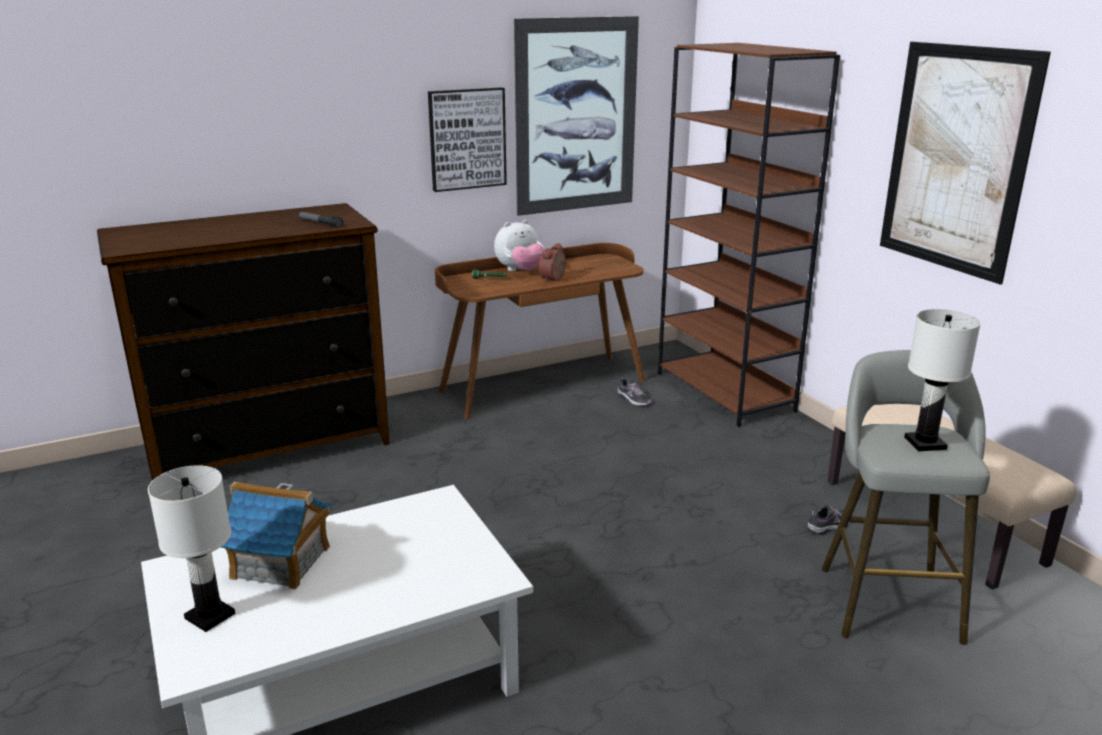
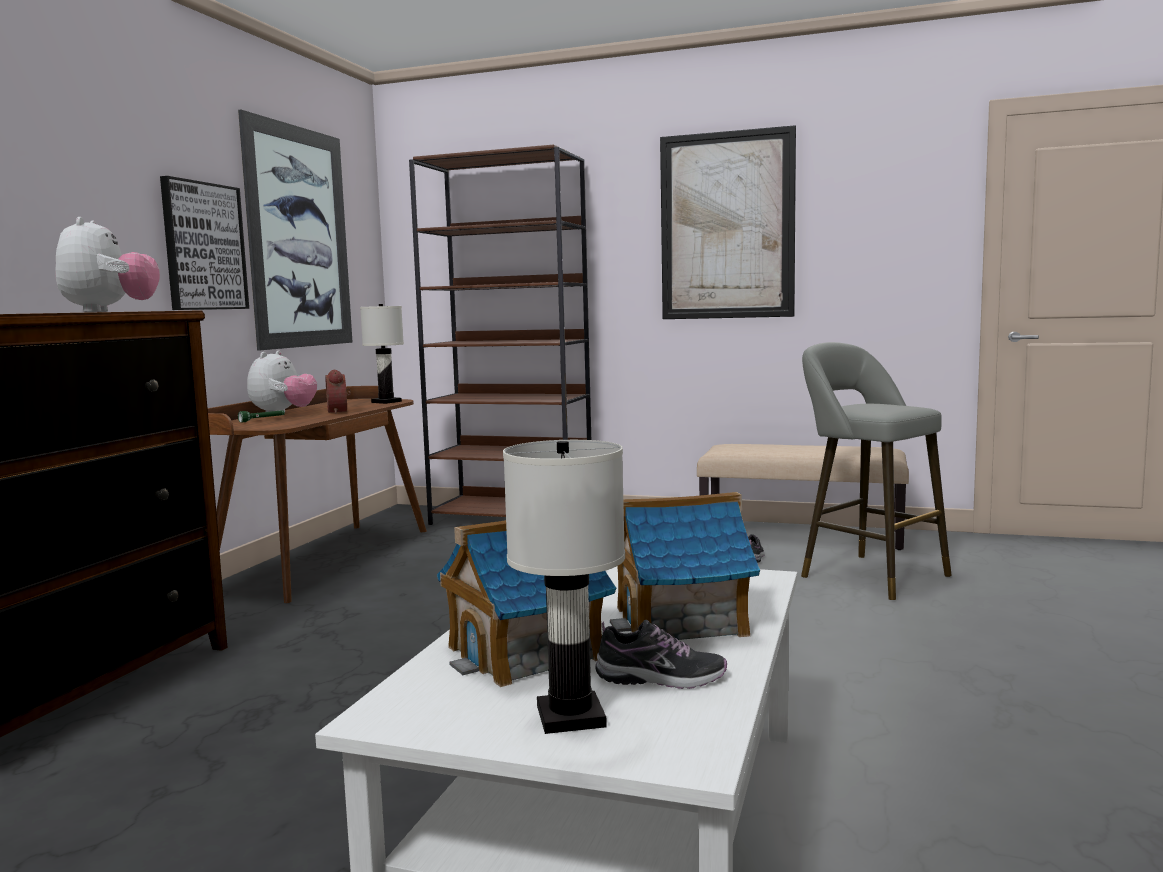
camera: 45 degrees left, 15 degrees down
(320, 223) = (110, 311): flashlight -> plush toy
(379, 586) = (681, 621): none -> toy house
(633, 399) = (442, 543): shoe -> shoe (661, 678)
(925, 443) = (884, 405): white table lamp -> white table lamp (387, 402)

